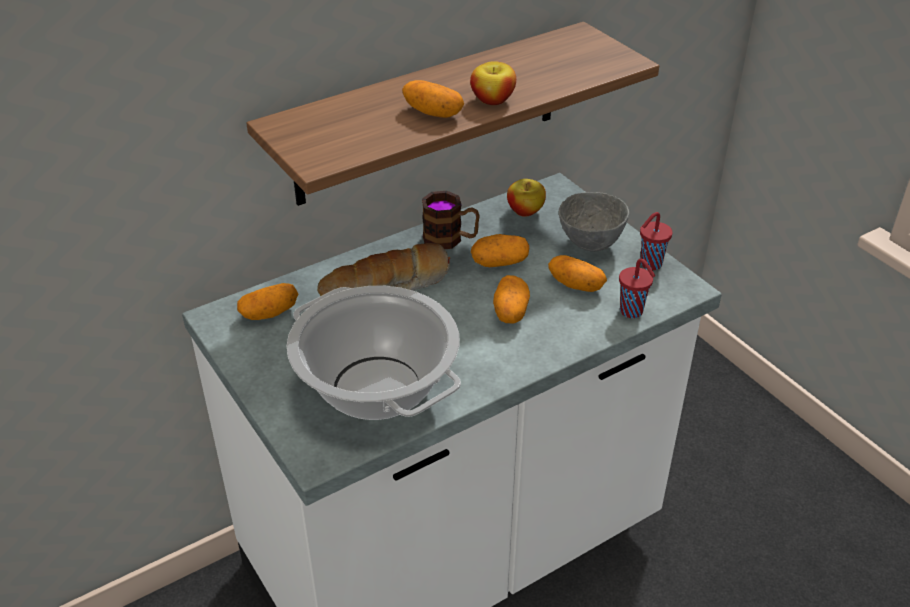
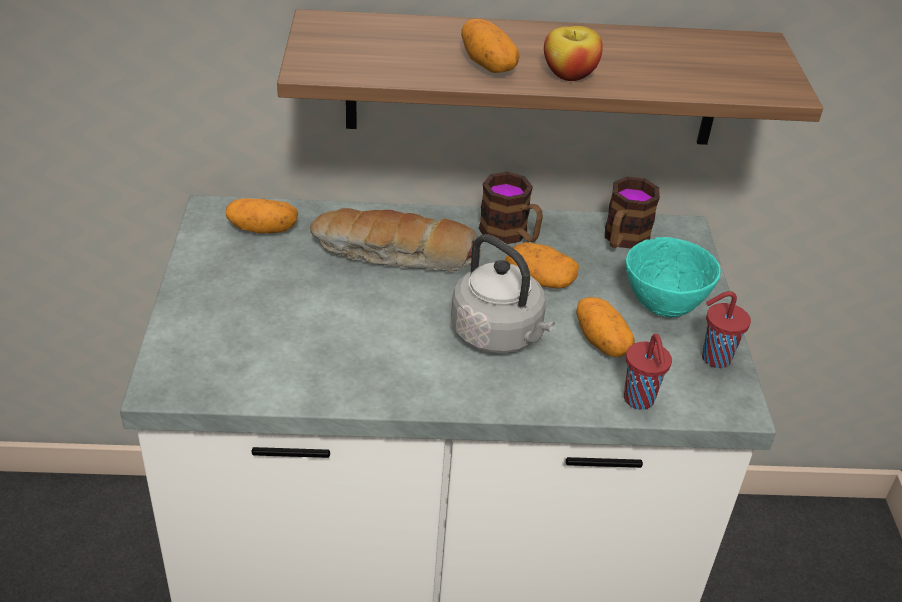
camera: 30 degrees right, 0 degrees up
(375, 388) = (285, 346): cooking pot -> none
(510, 311) = (499, 335): potato -> grey kettle
(525, 211) = (623, 240): apple -> mug
(591, 245) = (664, 307): grey bowl -> turquoise bowl

